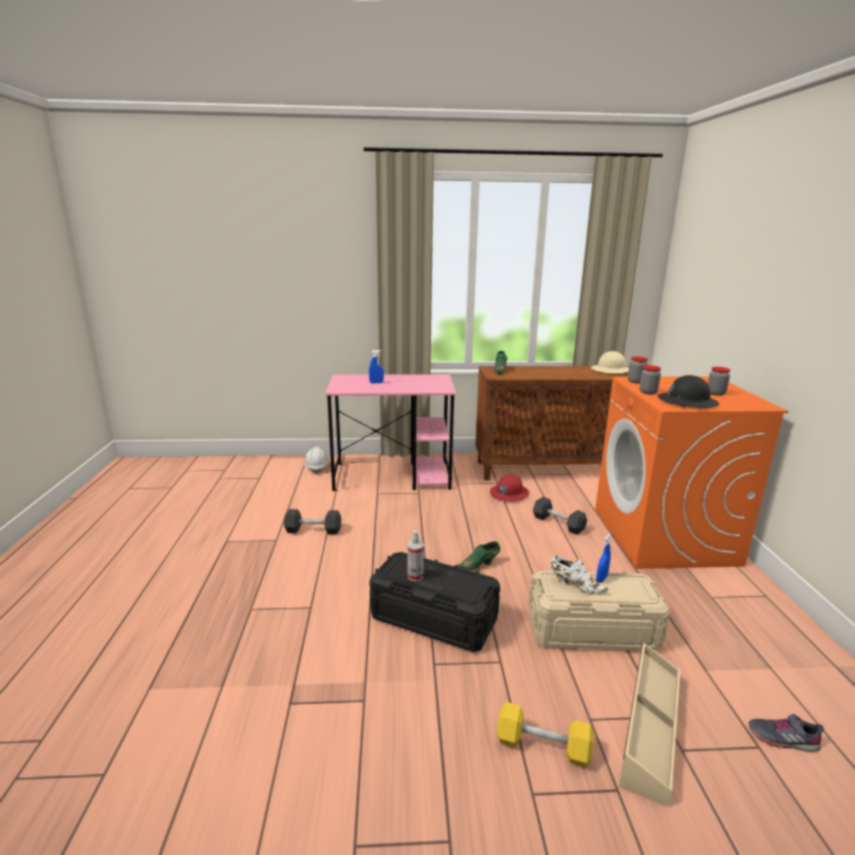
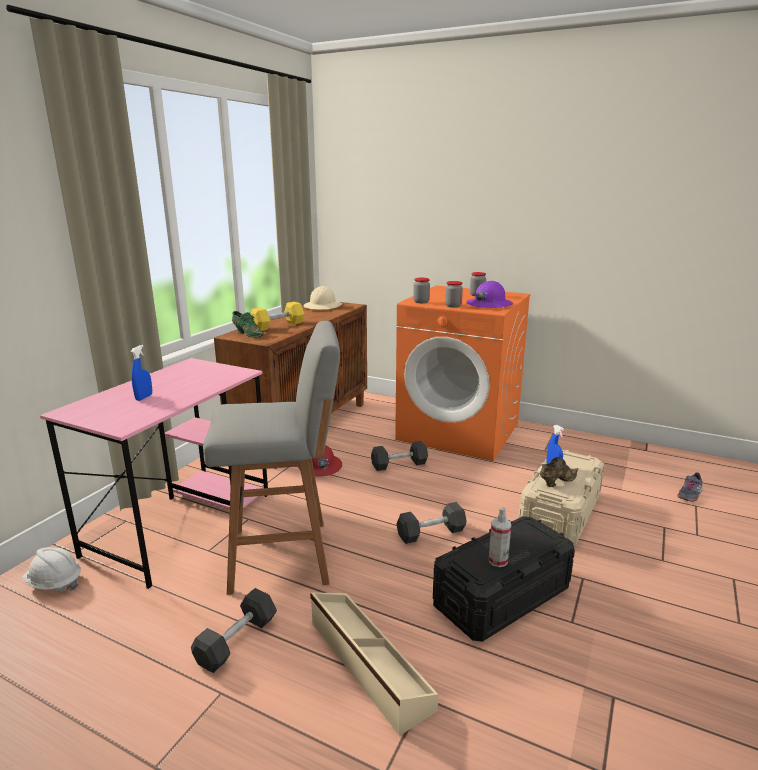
camera: 60 degrees left, 0 degrees up
(395, 517) = (284, 555): none -> grey stool
(479, 565) = (431, 533): green shoe -> grey dumbbell
(543, 746) = (689, 596): yellow dumbbell -> yellow dumbbell (278, 325)
(574, 585) = (557, 482): white shoe -> brown shoe
(648, 729) = (676, 538): beige storage box -> beige storage box (367, 664)
(687, 402) = (489, 304): black hard hat -> purple hard hat

